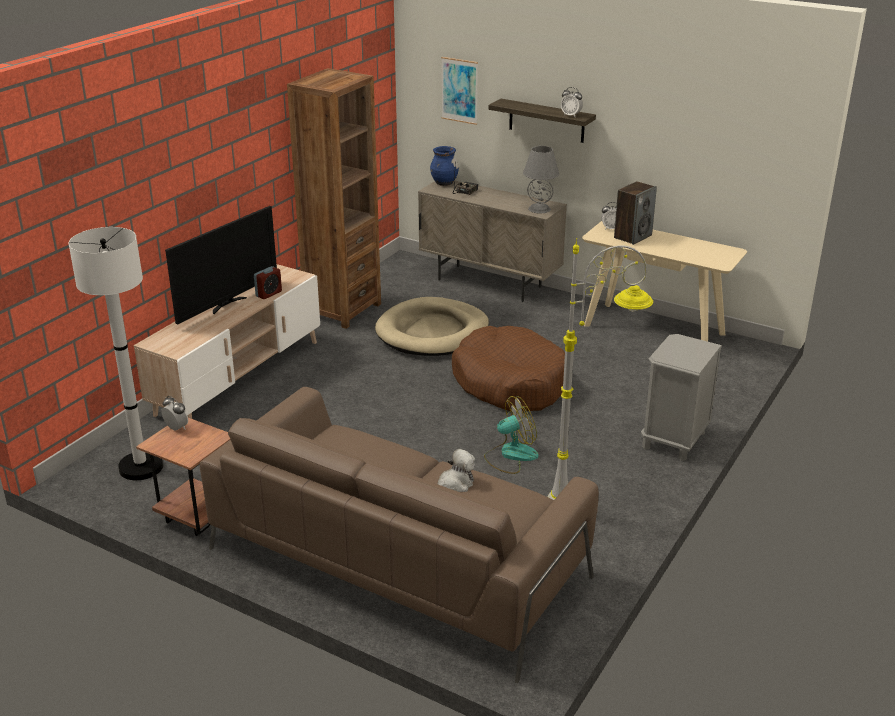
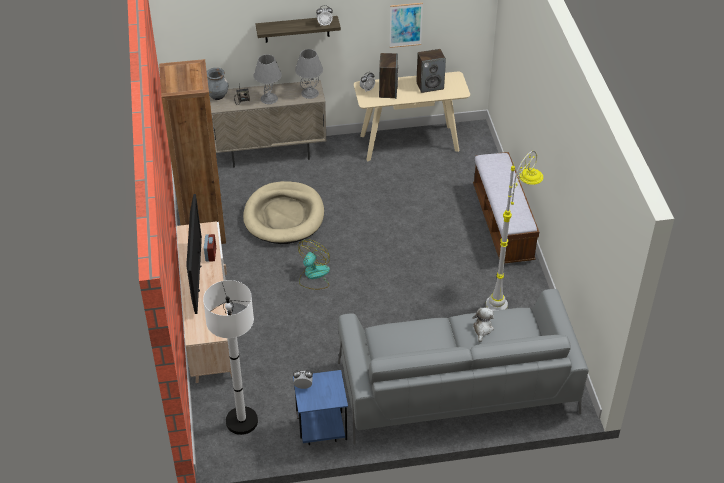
camera: 40 degrees left, 15 degrees up
(195, 519) = (321, 432): brown side table -> blue side table
(398, 562) = (456, 387): brown sofa -> grey sofa
(444, 183) = (217, 96): blue vase -> grey vase
(459, 90) = (217, 26): picture -> picture (405, 25)
(491, 200) = (269, 98): none -> grey table lamp
(510, 383) = (376, 231): brown dog bed -> none
(510, 455) = (434, 284): fan -> fan (313, 276)
(674, 440) = (502, 224): grey nightstand -> bench
(690, 248) = (430, 86): none -> speaker

